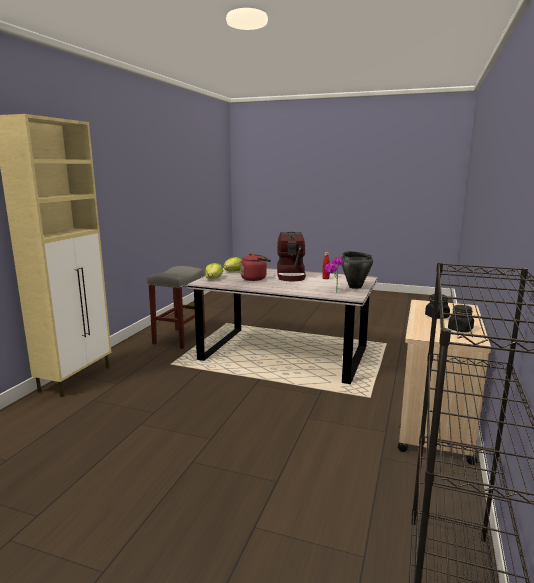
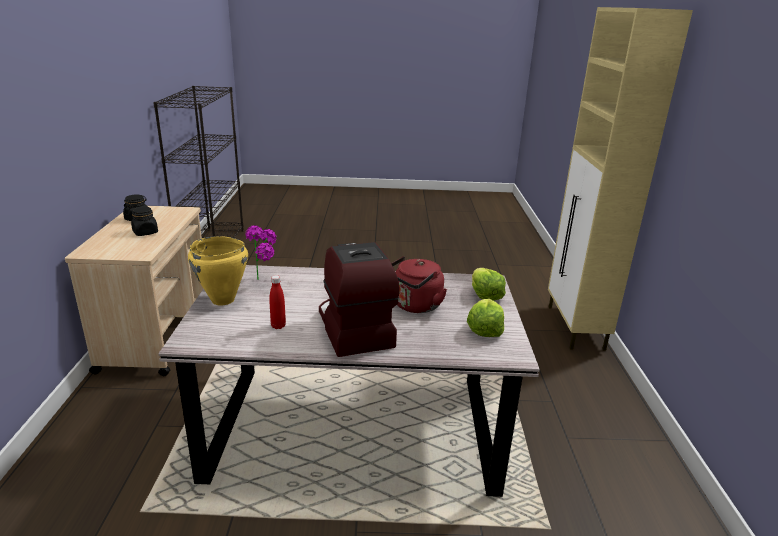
camera: 160 degrees right, 10 degrees up
(179, 338) = (572, 437): grey stool -> none
(355, 287) = (223, 300): black cooking pot -> yellow cooking pot

